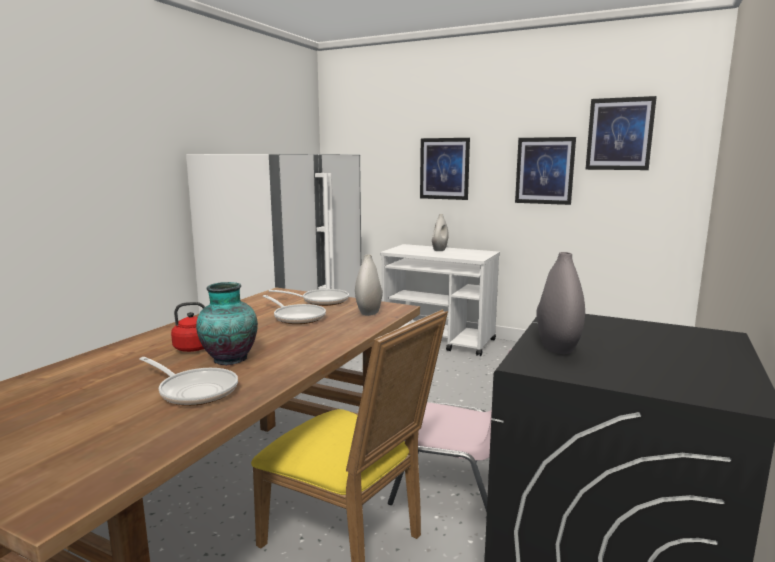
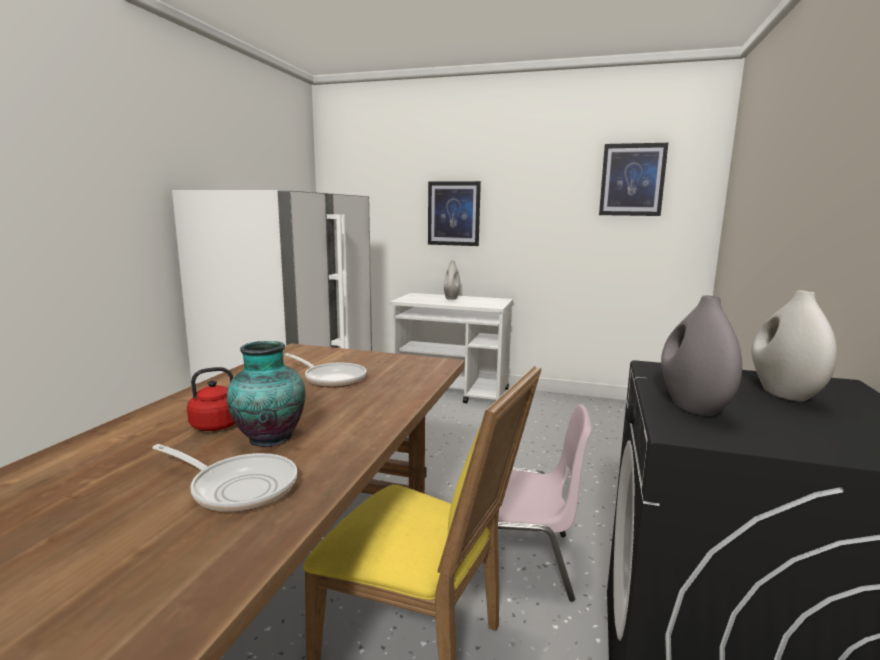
camera: 10 degrees left, 0 degrees up
(321, 301) = (351, 358): frying pan -> none
(369, 312) = (412, 368): white vase -> white vase (782, 393)
(544, 171) = (557, 216): picture -> none

